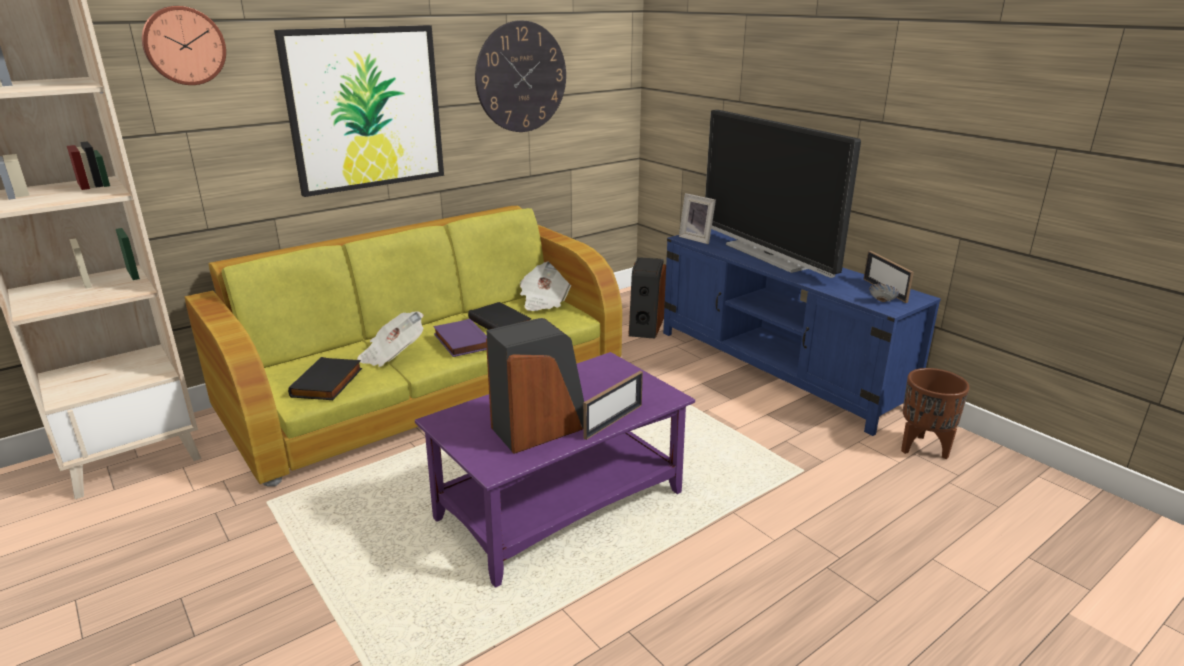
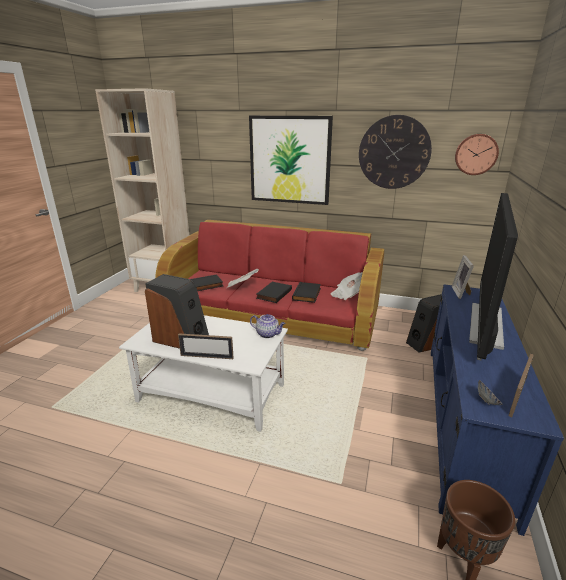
camera: 55 degrees right, 0 degrees up
(184, 45) = (213, 121): wall clock -> wall clock (476, 154)
(429, 386) = (272, 313): green sofa -> red sofa
(460, 341) = (273, 294): purple book -> black book
(561, 504) = (213, 393): purple coffee table -> white coffee table
(609, 367) = (268, 334): none -> teapot

